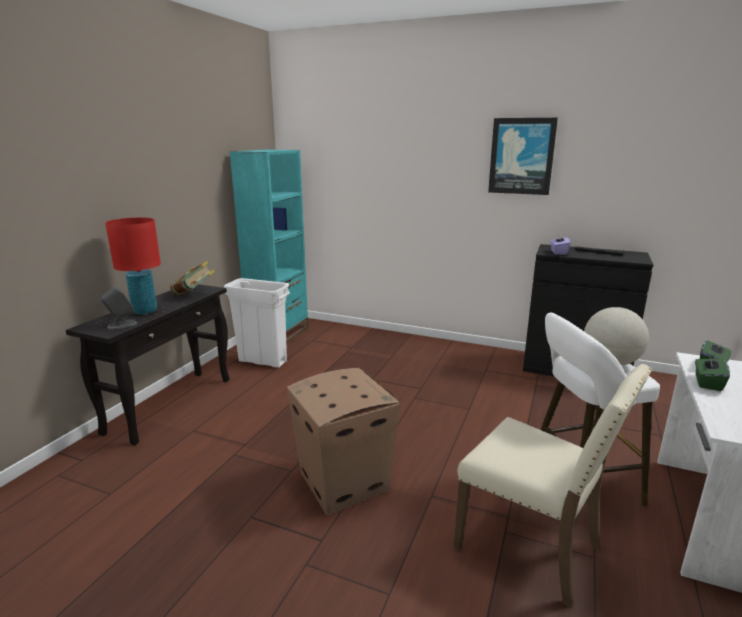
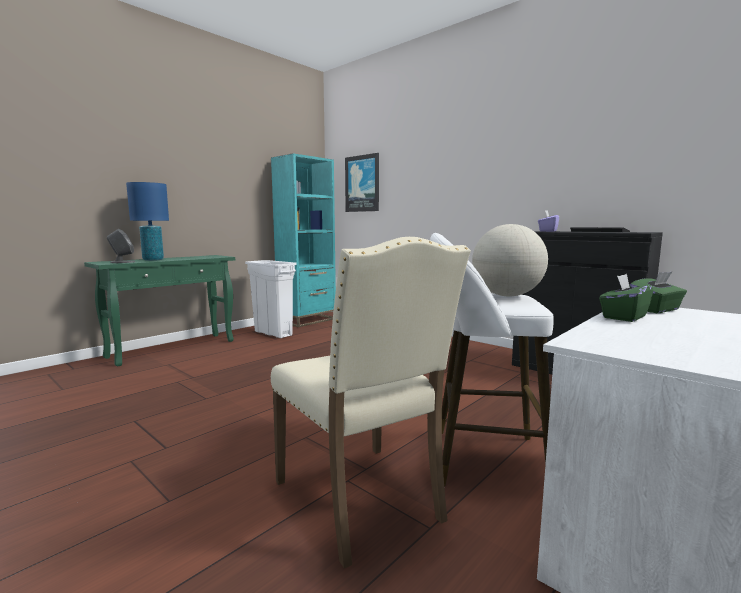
camera: 20 degrees right, 10 degrees down
(144, 311) = (153, 260): red table lamp -> blue table lamp
(171, 404) = (173, 348): black console table -> green console table
(194, 294) = (205, 257): book -> none
(343, 481) = (239, 412): cardboard box -> none
(521, 156) = (519, 142): picture -> picture (362, 183)

